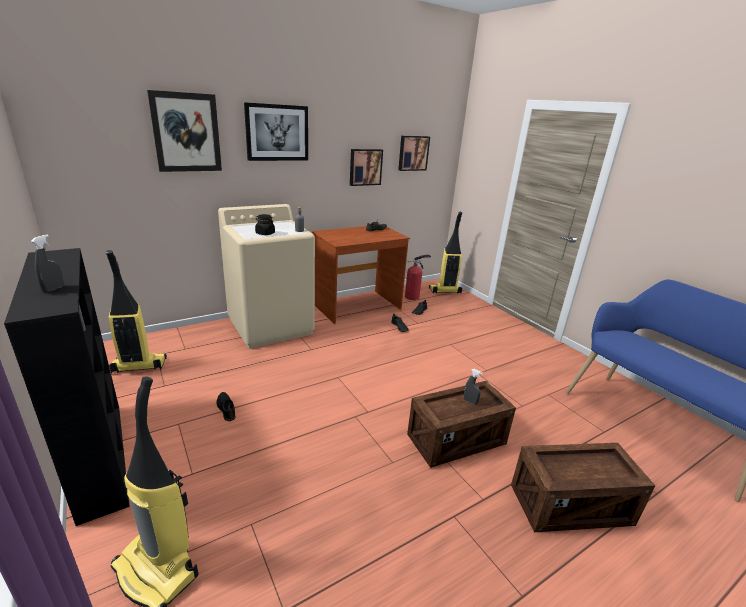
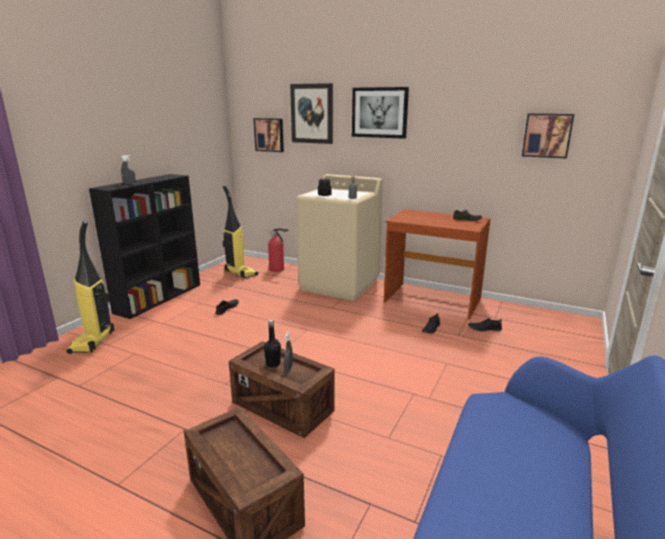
camera: 60 degrees right, 5 degrees down
(365, 167) = (473, 149): picture -> picture (269, 134)
(413, 297) = (511, 317): fire extinguisher -> fire extinguisher (278, 270)
(444, 291) = (567, 329): vacuum cleaner -> none
(457, 406) = (273, 364): none -> black bottle

